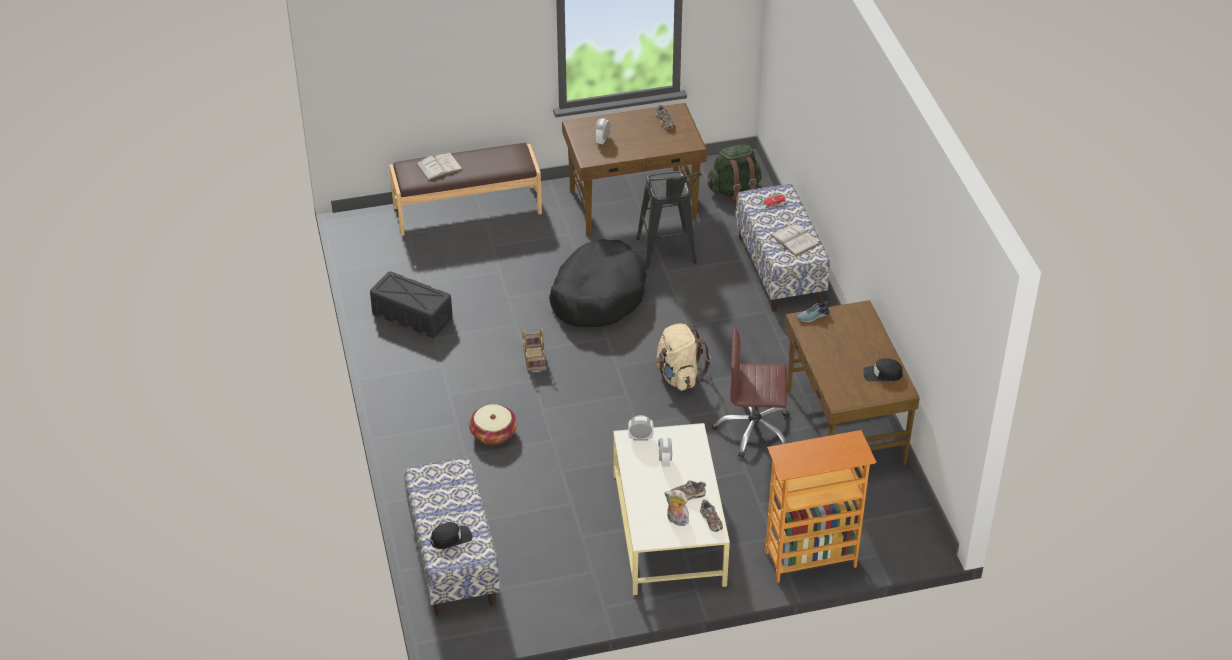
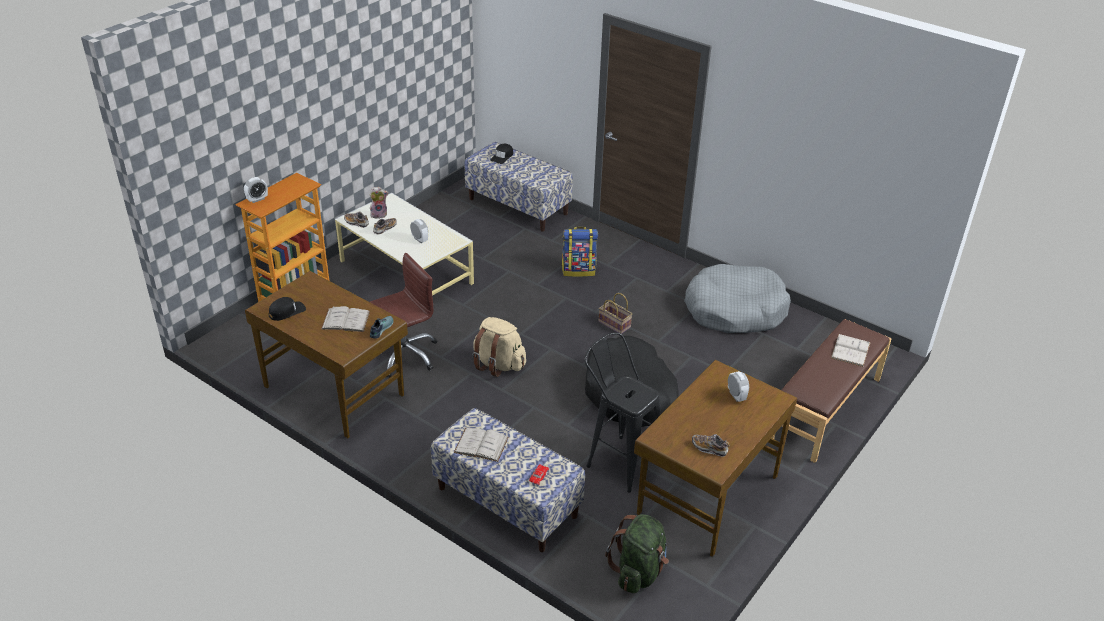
camera: 140 degrees right, 5 degrees down
(412, 315) = (734, 310): black storage box -> grey dog bed
(493, 433) = (579, 270): basket -> backpack
(640, 438) = (449, 244): alarm clock -> alarm clock (257, 199)
(836, 339) = (345, 320): none -> white book

